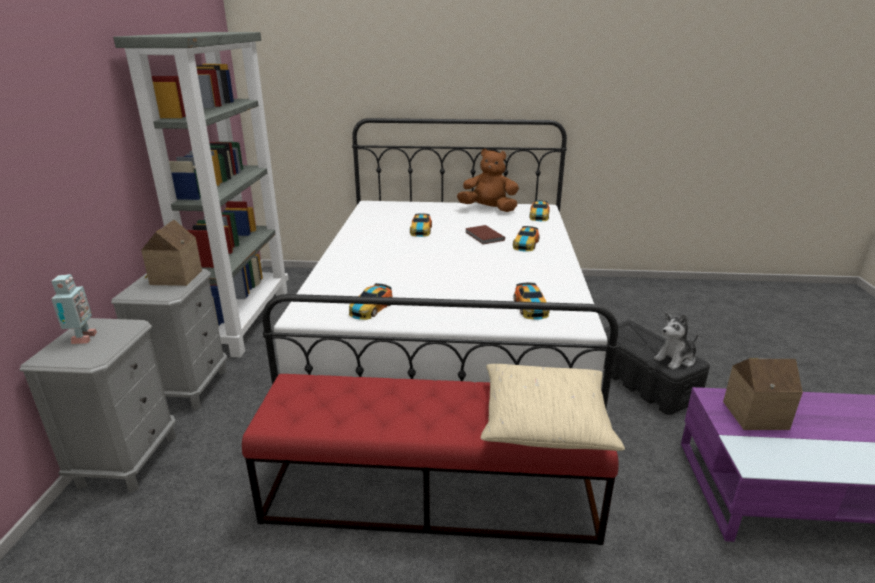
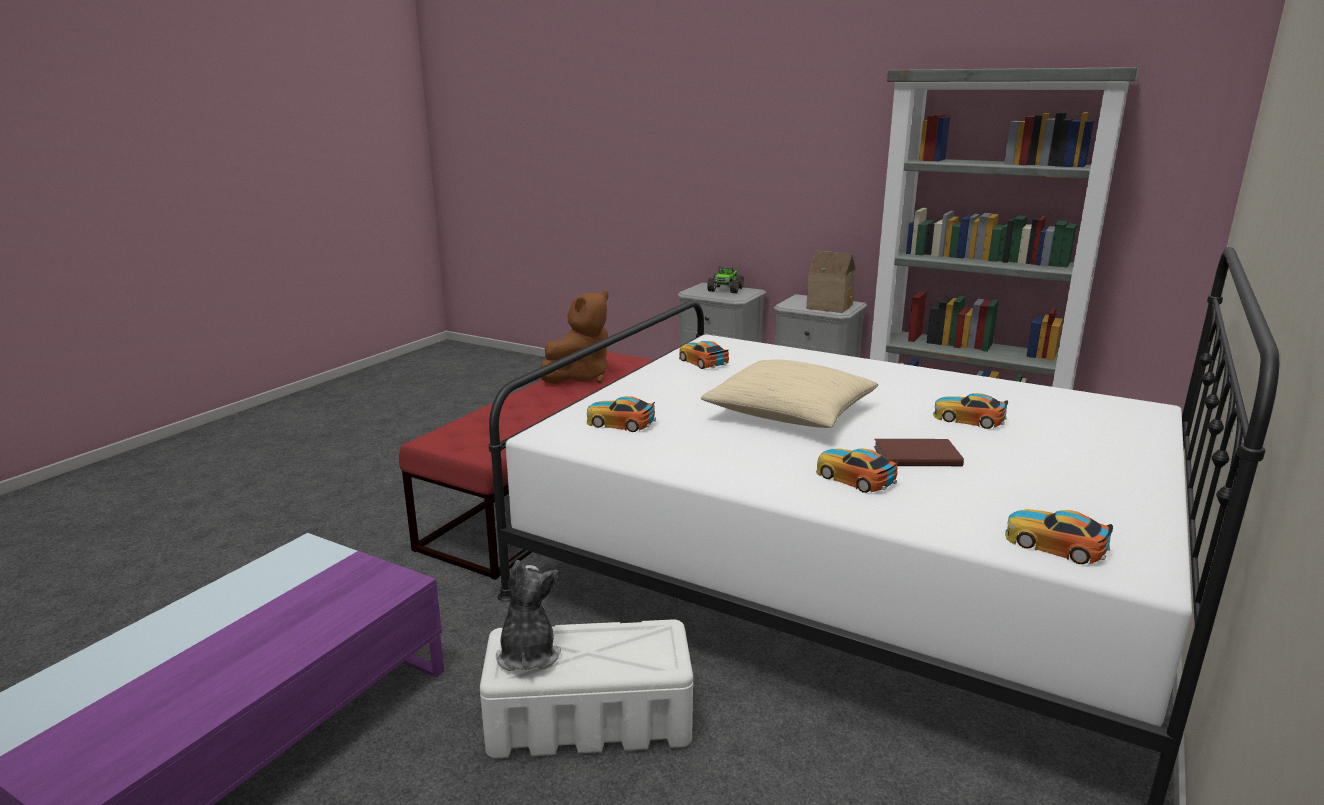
camera: 115 degrees right, 5 degrees down
(81, 339) = (725, 289): toy robot -> toy truck
(489, 209) = (1117, 501): brown plush toy -> brown plush toy (580, 377)
(545, 420) = (475, 429): beige pillow -> beige pillow (790, 413)
(644, 382) = (588, 719): black storage box -> white storage box
(753, 413) = (341, 593): toy house -> none

